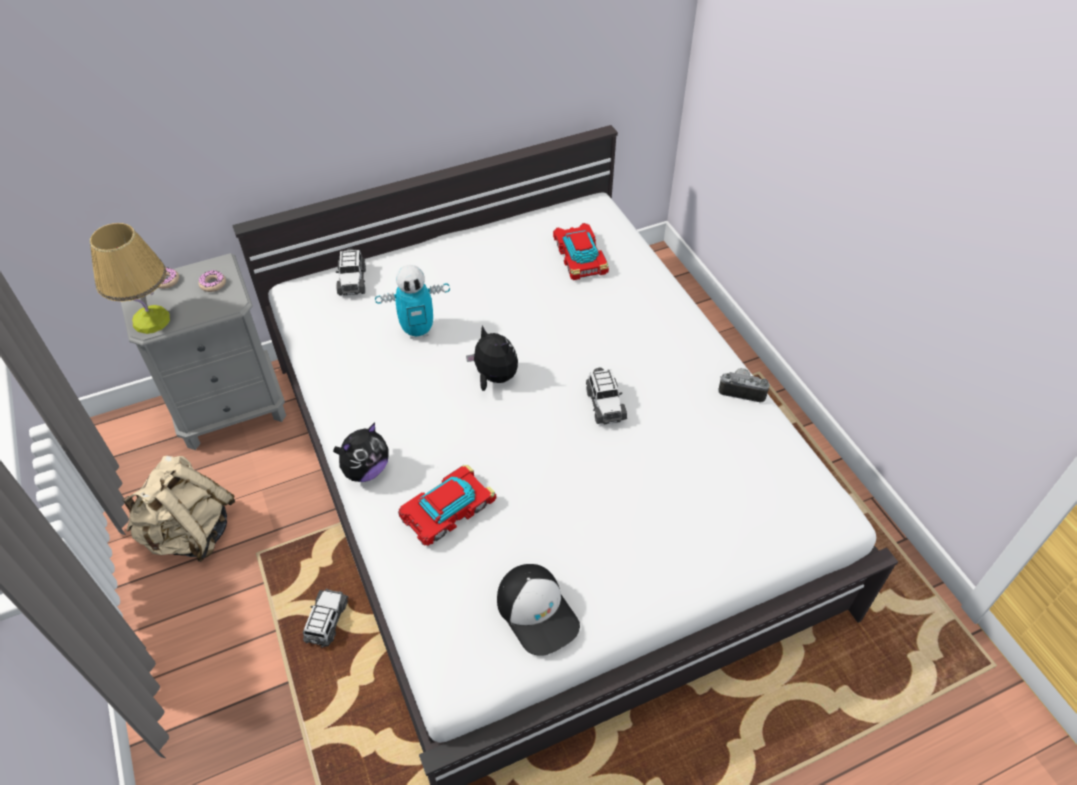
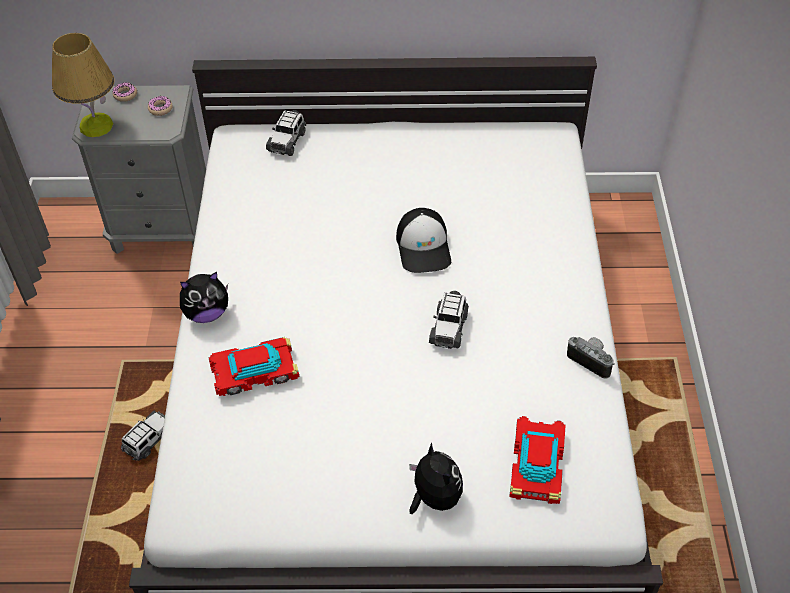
camera: 25 degrees right, 0 degrees up
(191, 533) = (79, 324): beige backpack -> none
(418, 331) = (319, 205): toy robot -> none
(494, 377) = (362, 269): plush toy -> plush toy (434, 497)
(537, 612) = (280, 488): cap -> cap (424, 247)
(580, 257) = (509, 180): toy car -> toy car (537, 465)

